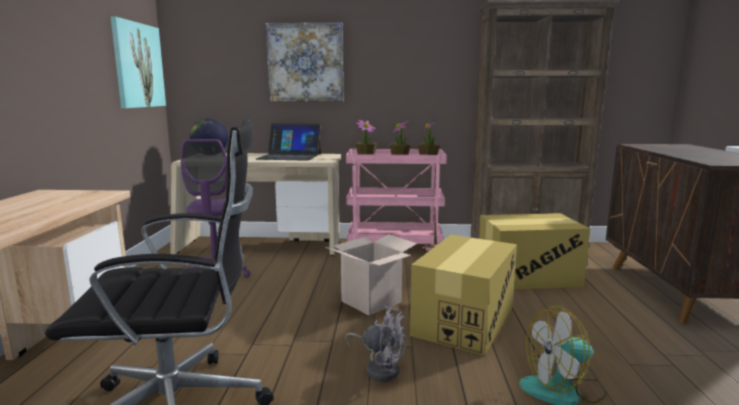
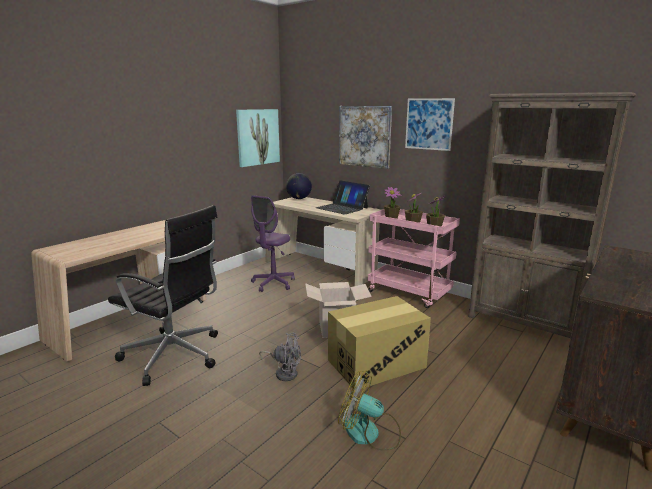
camera: 35 degrees right, 5 degrees up
(380, 368) = (284, 372): grey fan -> grey fan turned 45 degrees counterclockwise
(392, 44) = (429, 124): none -> picture
(528, 276) = (482, 348): cardboard box -> none

